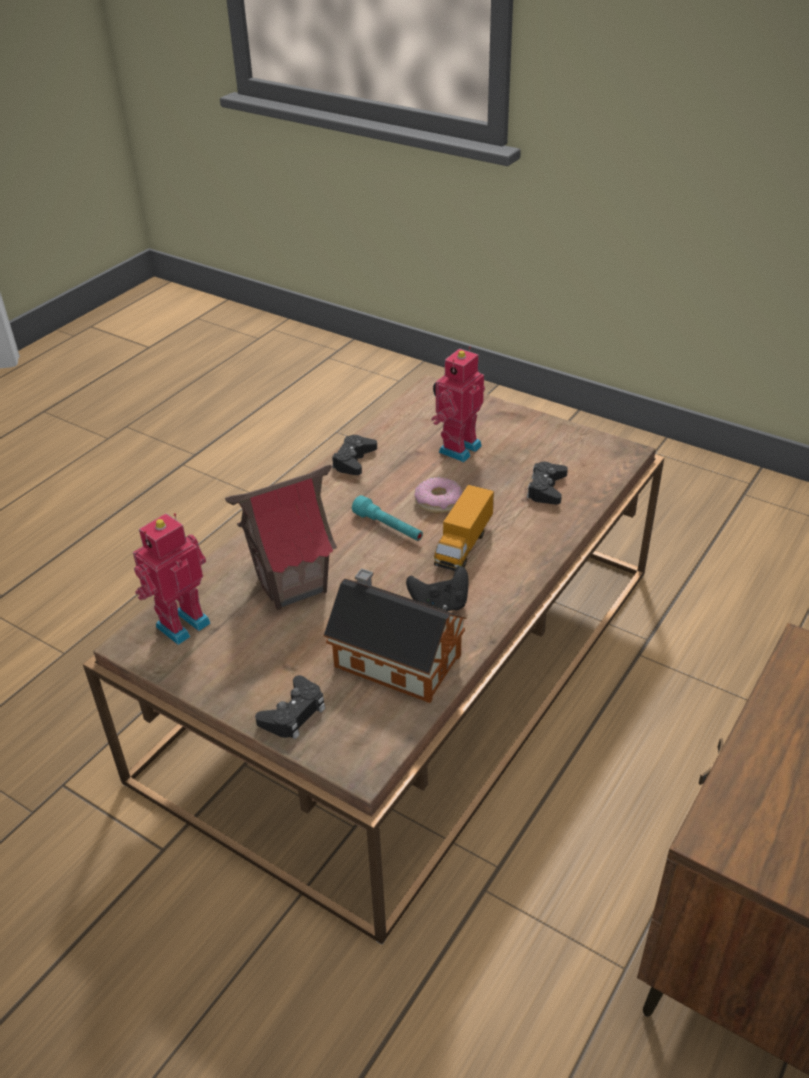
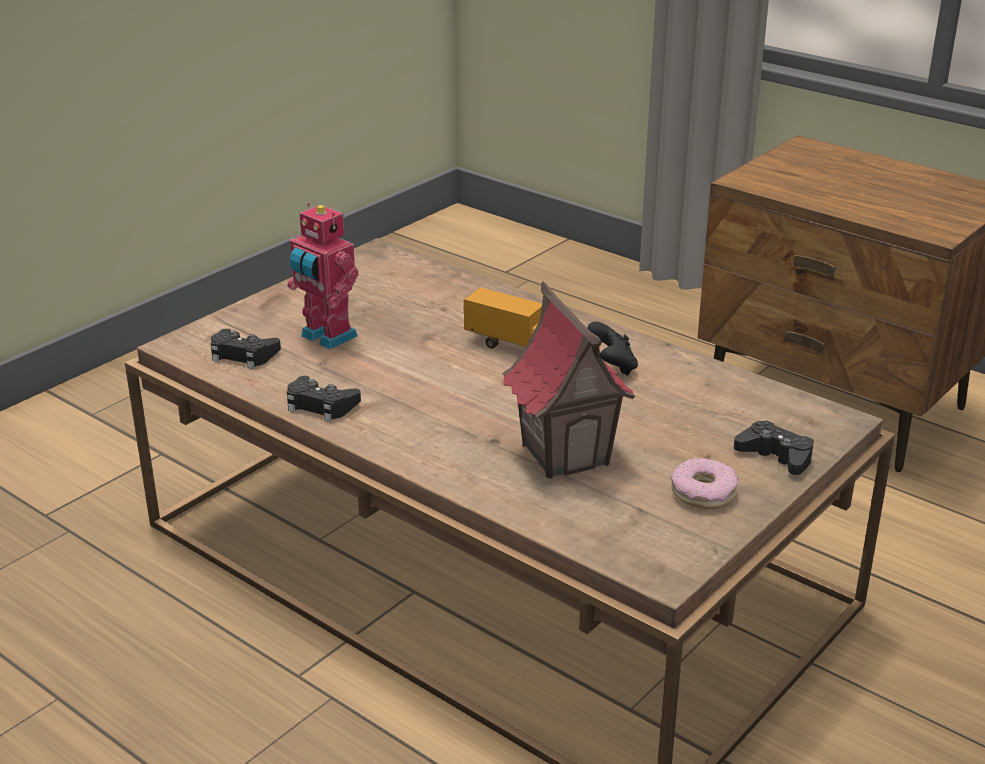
camera: 85 degrees left, 10 degrees down
(181, 623) = (628, 536): toy robot -> none
(388, 527) = (471, 388): turquoise flashlight -> none
(393, 658) = (691, 396): toy house -> none
(438, 501) = (430, 356): donut -> donut (703, 493)
(546, 489) = (428, 295): black game controller -> black game controller (243, 355)

